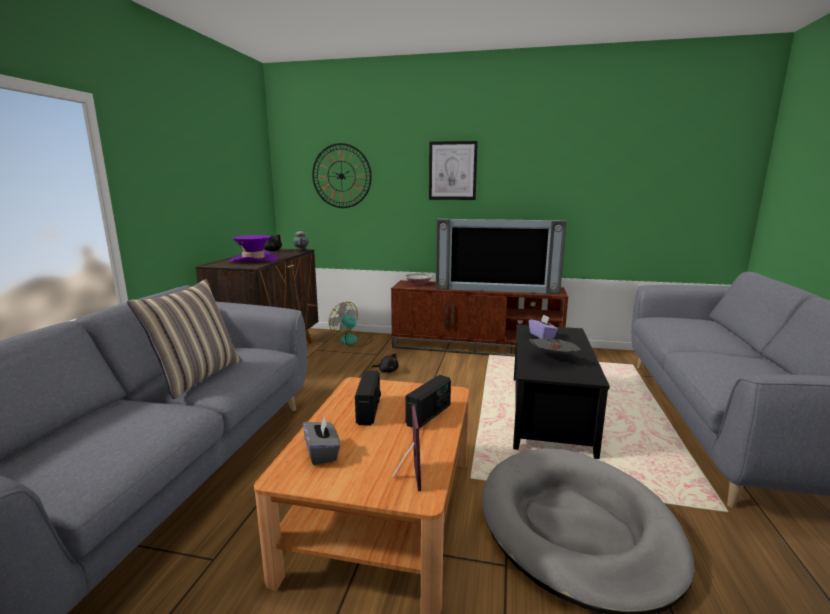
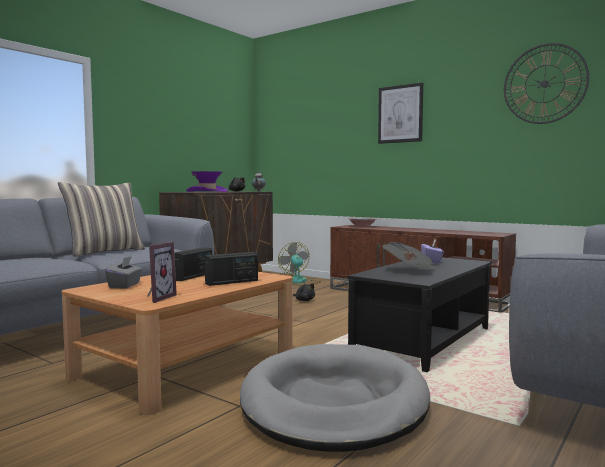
camera: 25 degrees right, 10 degrees down
(341, 176) = (305, 127): wall clock -> wall clock (544, 84)
(496, 290) = (432, 231): television -> none

